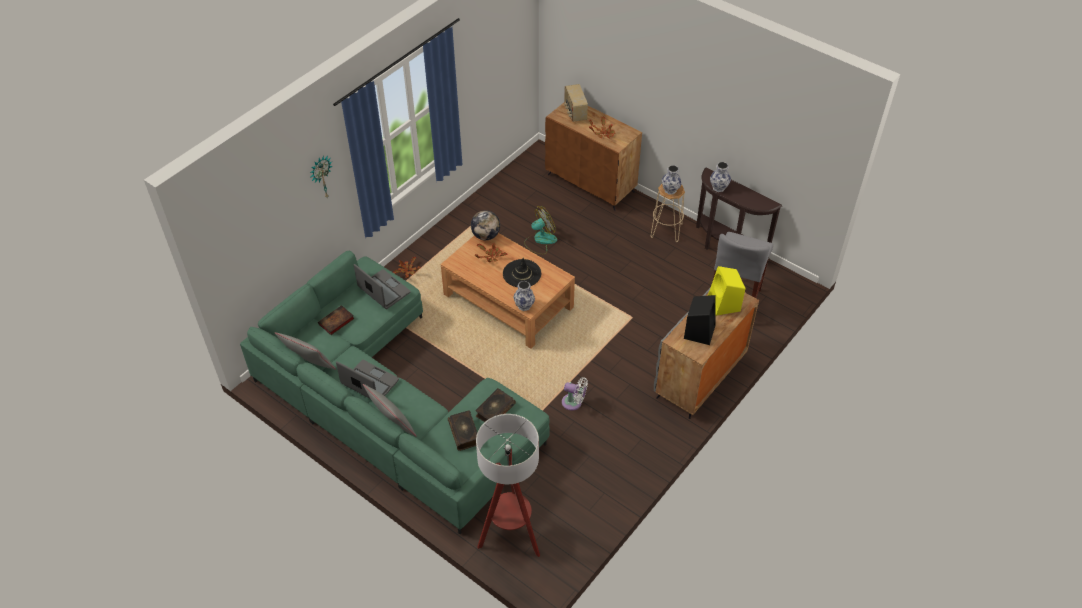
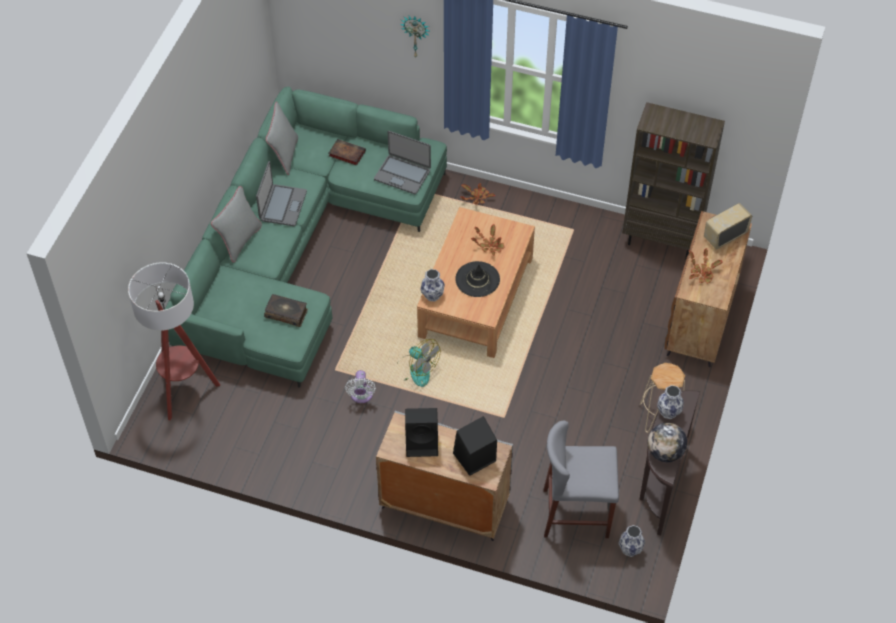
camera: 70 degrees right, 5 degrees up
(383, 290) = (402, 174): laptop -> laptop turned 90 degrees clockwise
(464, 433) = (250, 298): book -> none
(486, 235) = (519, 231): globe -> globe (665, 452)
(509, 181) = (661, 240): none -> brown bookcase
(540, 240) = (580, 298): fan -> fan (415, 370)
(670, 190) = (664, 375): vase -> vase (630, 549)
(724, 304) = (473, 458): yellow speaker -> black speaker

